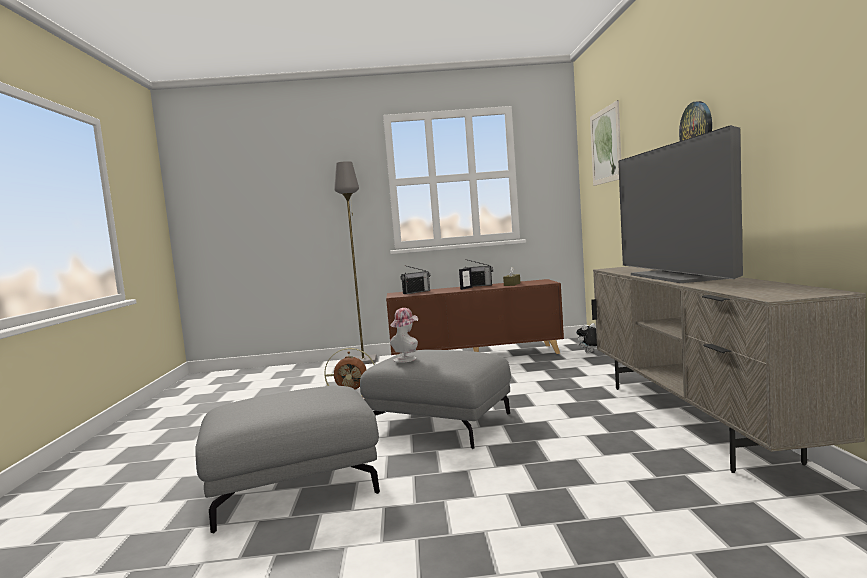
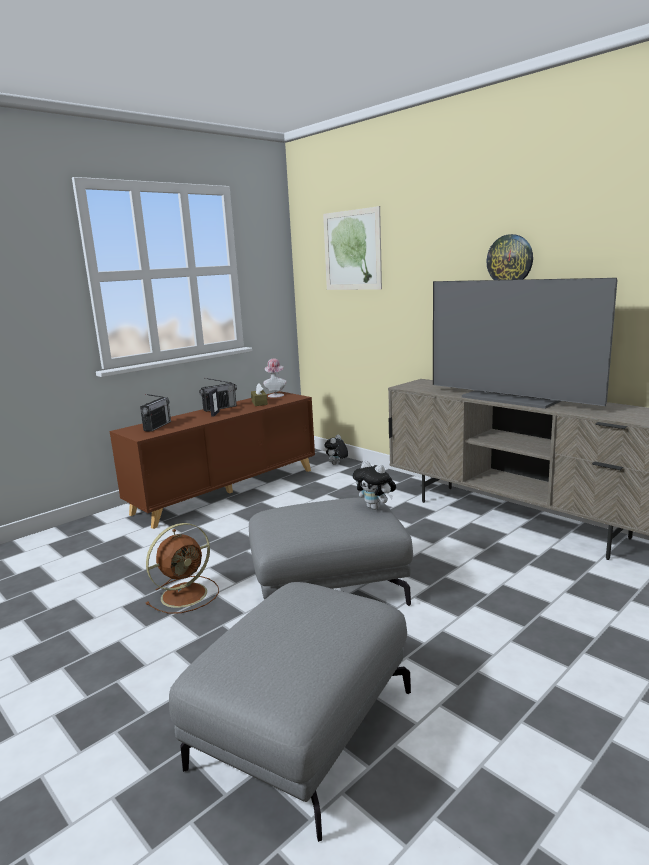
camera: 40 degrees left, 10 degrees up
(364, 361) = (82, 527): grey floor lamp -> none
(407, 358) = (306, 526): hat -> hat (276, 395)
(478, 359) = (375, 508): none -> plush toy

